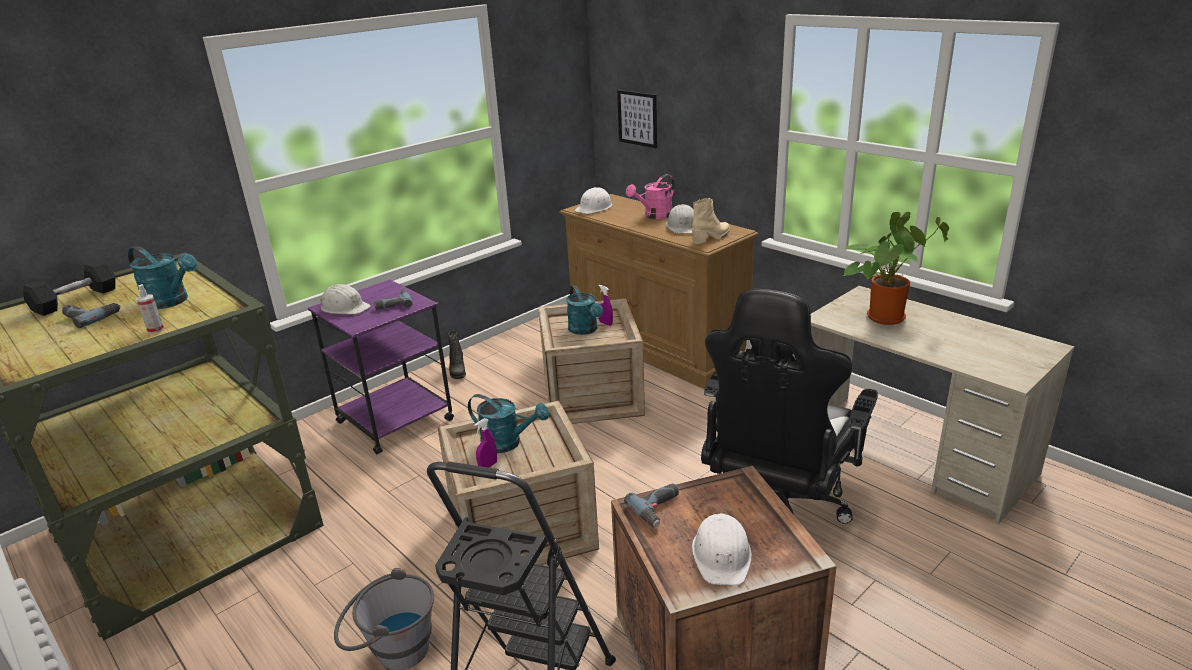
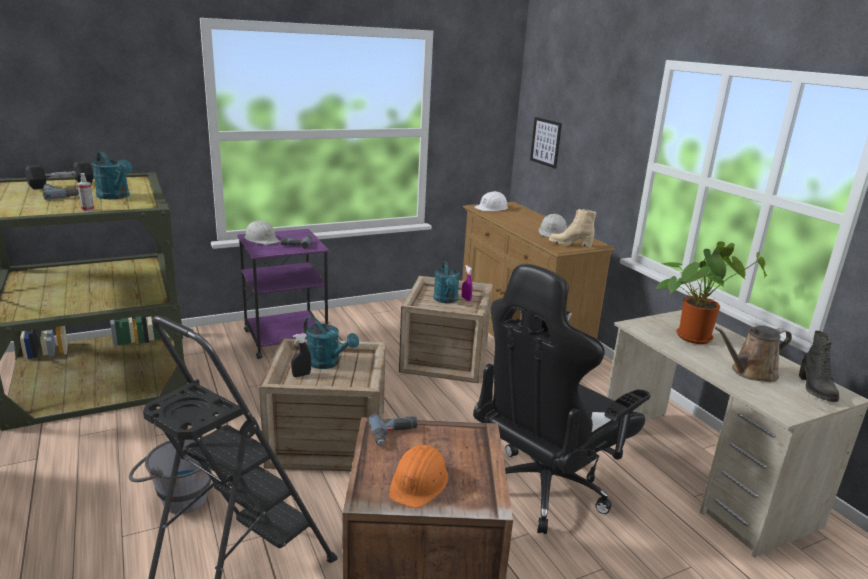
camera: 15 degrees right, 5 degrees down
(457, 371) = (352, 317): black boot -> black boot (815, 389)
(488, 466) = (301, 375): purple spray bottle -> black spray bottle
(654, 216) = (535, 222): pink watering can -> none
(711, 237) = (570, 244): beige boot -> beige boot turned 150 degrees counterclockwise
(722, 555) = (419, 482): white hard hat -> orange hard hat
(959, 344) = (750, 372): none -> brown watering can

